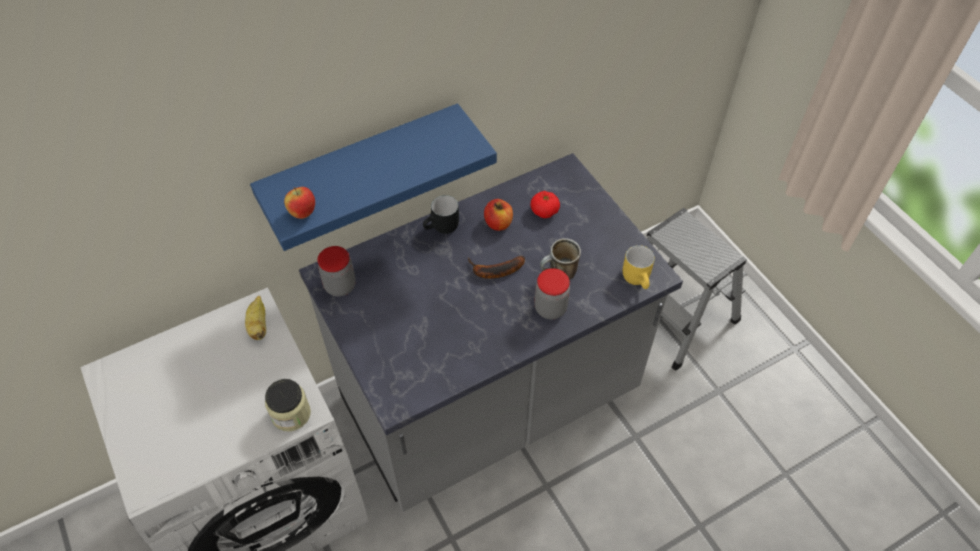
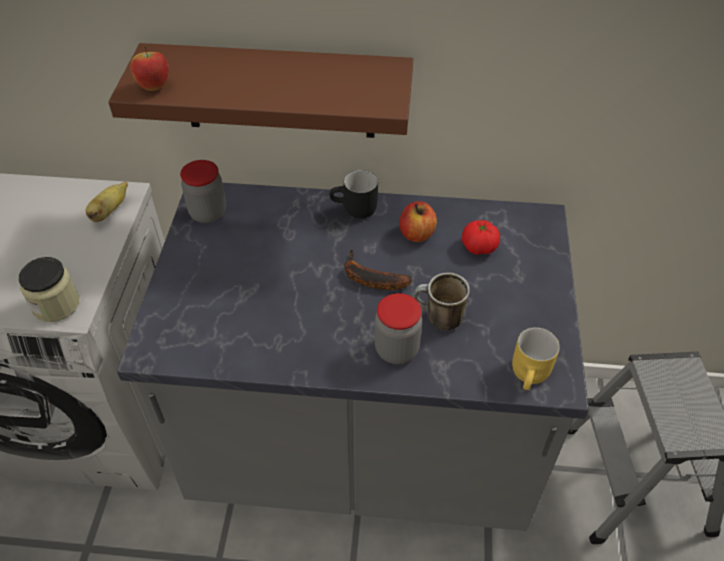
camera: 35 degrees right, 5 degrees down
(362, 169) = (278, 92): blue shelf -> brown shelf

